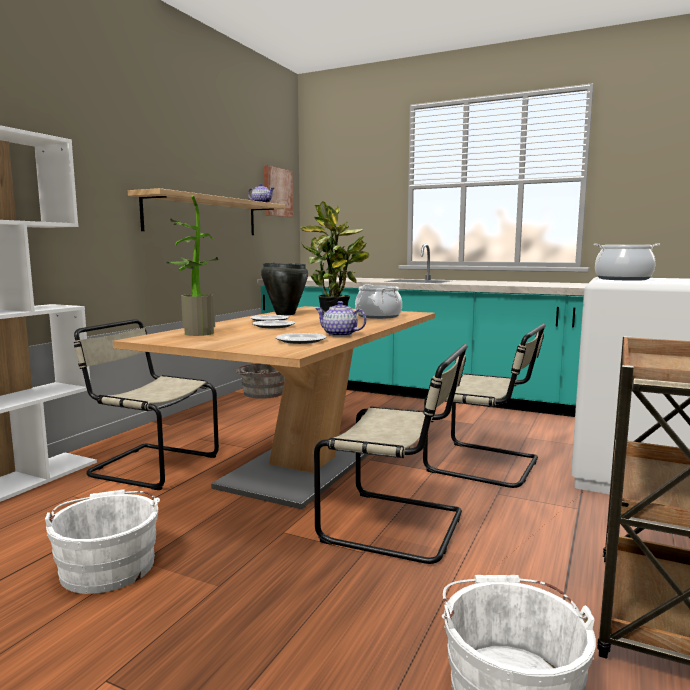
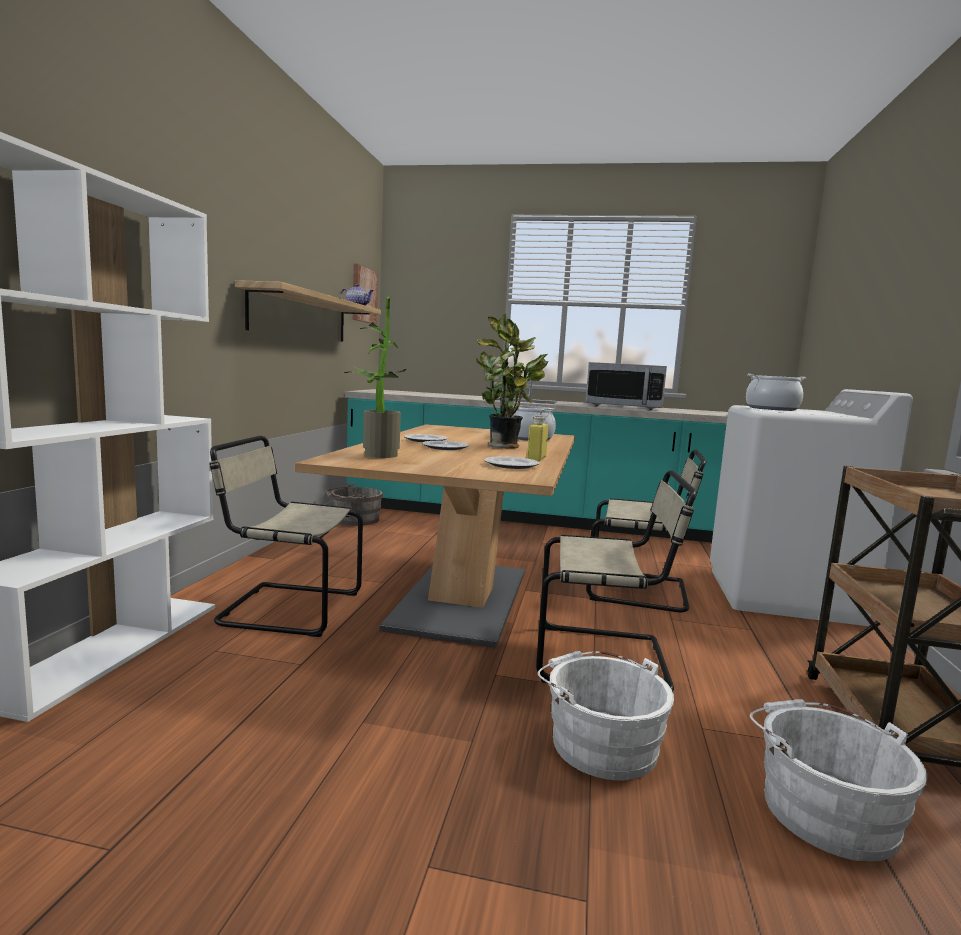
camera: 15 degrees left, 0 degrees up
(108, 564) = (325, 730): white bucket -> white bucket (599, 741)
(284, 314) = (426, 433): black cooking pot -> none
(340, 335) = (536, 459): teapot -> yellow bottle
(512, 283) = (624, 407): none -> microwave

